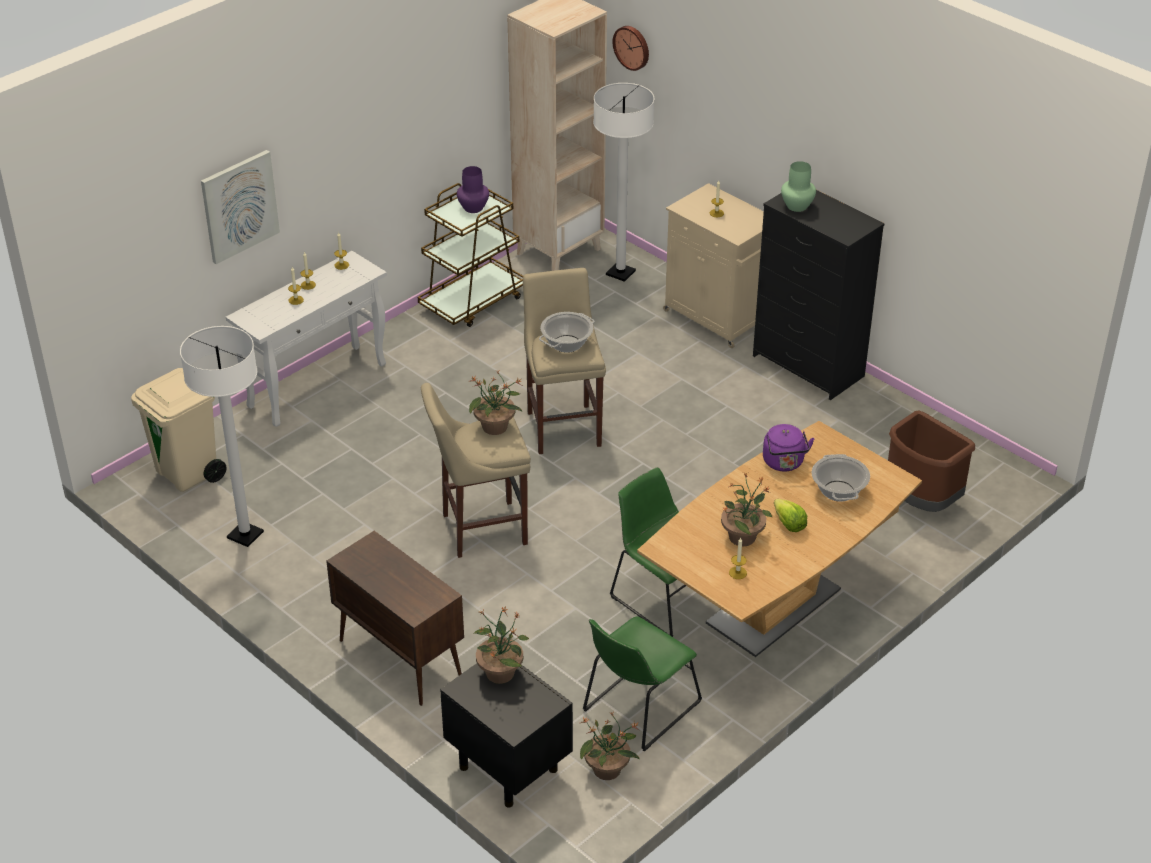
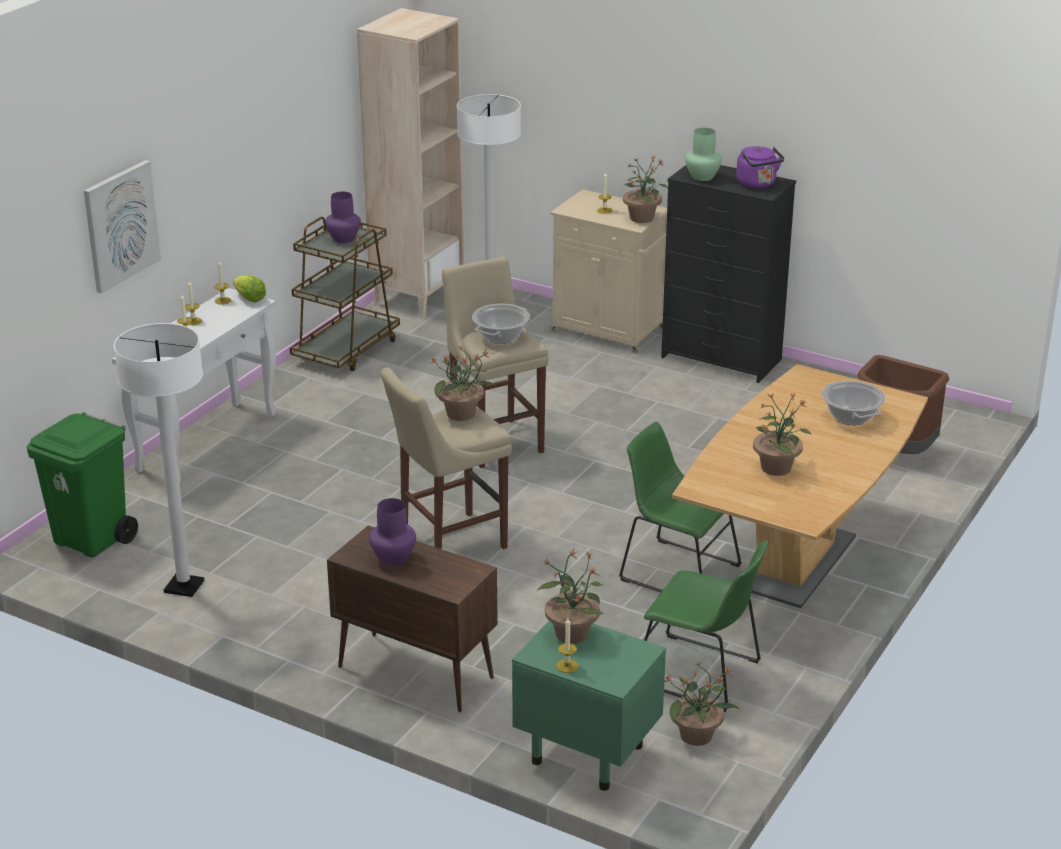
camera: 15 degrees left, 10 degrees down
(188, 473) = (92, 540): beige trash can -> green trash can
(381, 569) = (394, 558): none -> purple vase
(507, 767) = (585, 753): black nightstand -> green nightstand
(632, 47) = (483, 60): wall clock -> none
(638, 709) = (701, 674): green chair -> green chair turned 90 degrees counterclockwise
(737, 573) = (789, 498): candle -> candle (567, 666)
(747, 227) = (642, 217): none -> potted plant
(784, 463) = (783, 402): purple kettle -> purple kettle (758, 184)
(788, 524) = (817, 450): lettuce -> lettuce (249, 298)

